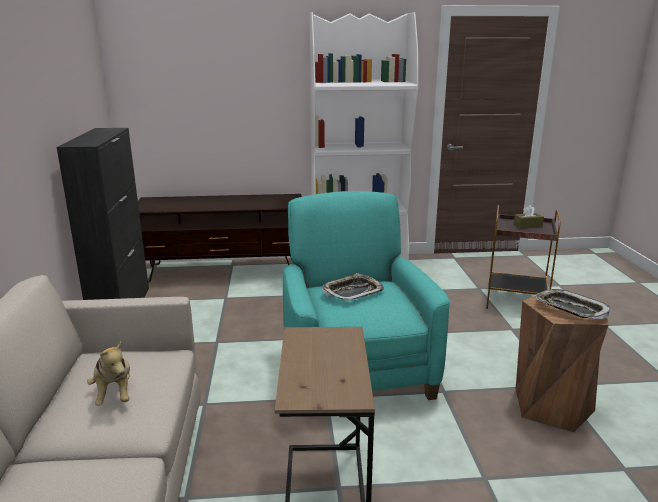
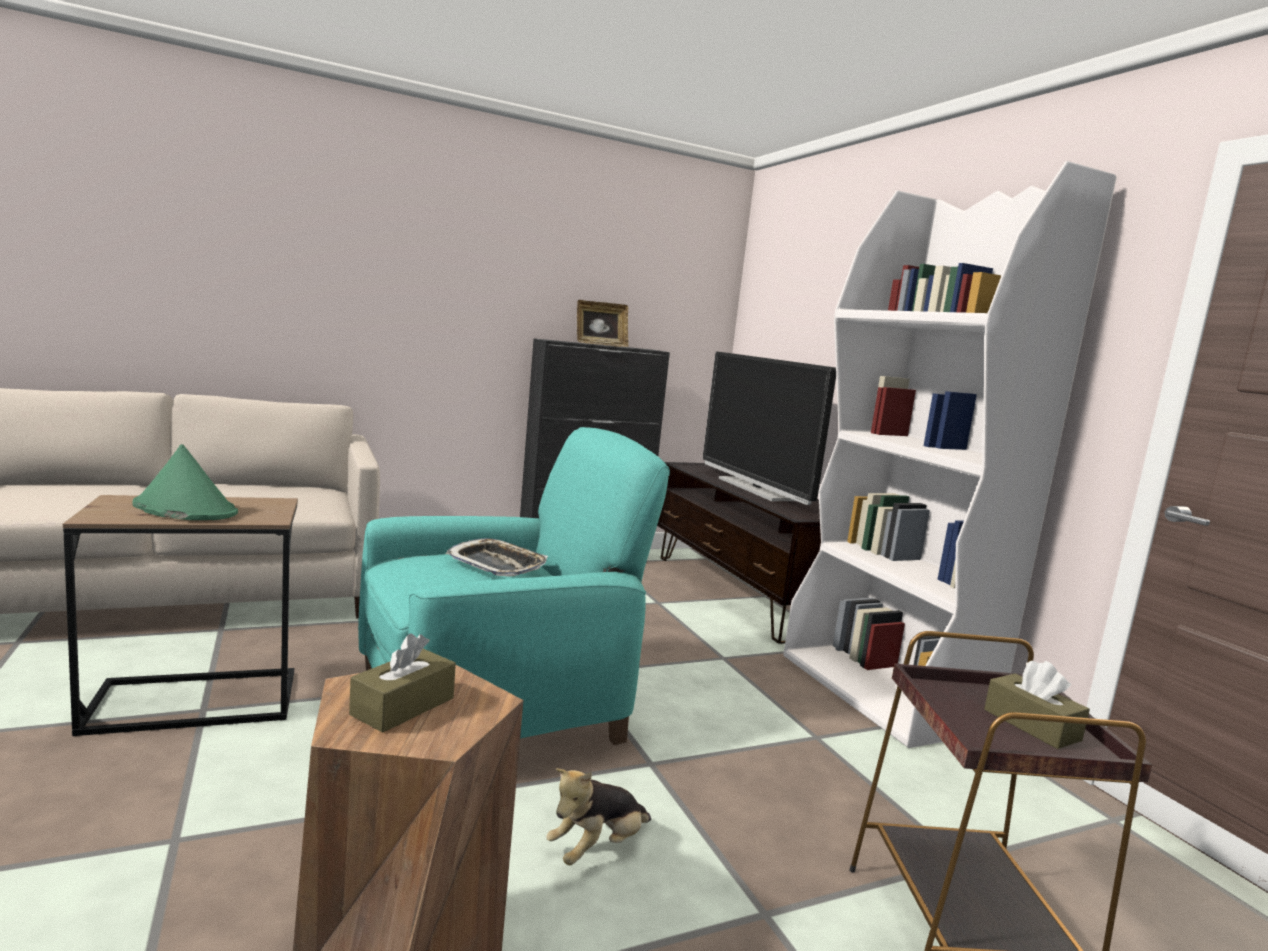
camera: 70 degrees right, 10 degrees down
(98, 136) = (600, 344): none -> picture frame
(114, 394) = (248, 497): plush toy -> plush toy (597, 848)
(224, 203) = (756, 489): none -> television
(326, 365) = (184, 509): none -> green hat
(571, 308) = (403, 706): tray -> brown tissue box

